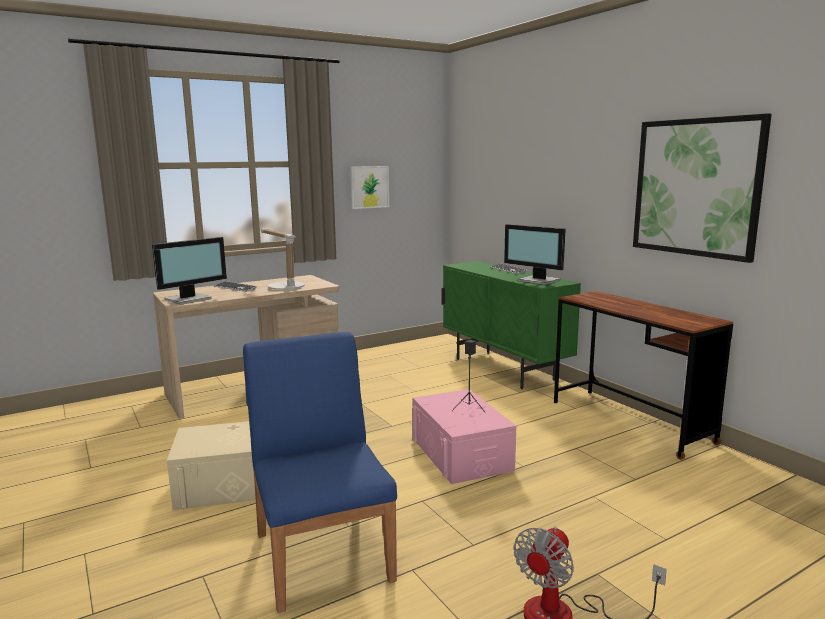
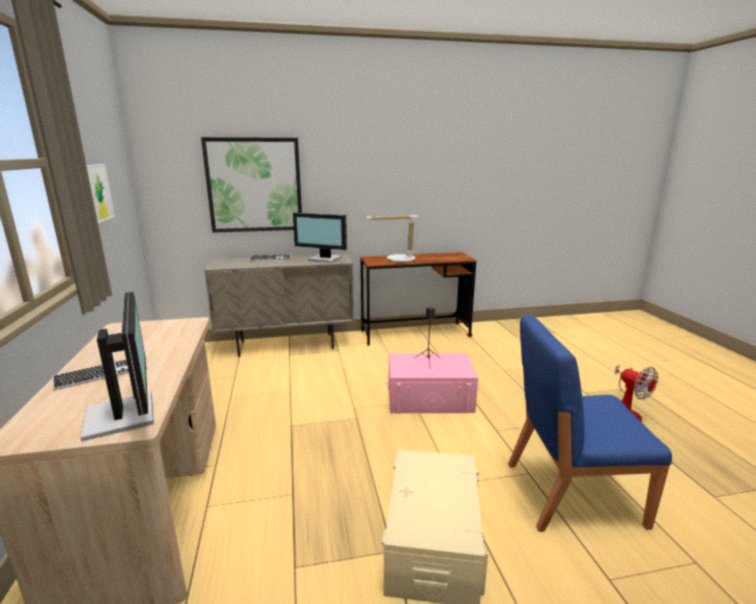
camera: 70 degrees left, 5 degrees up
(284, 286) = (157, 343): table lamp -> table lamp (397, 259)
(503, 369) = (287, 345): green cabinet -> beige cabinet
(538, 281) = (325, 259): monitor -> monitor turned 45 degrees clockwise
(696, 187) = (432, 174): picture -> picture (254, 185)

